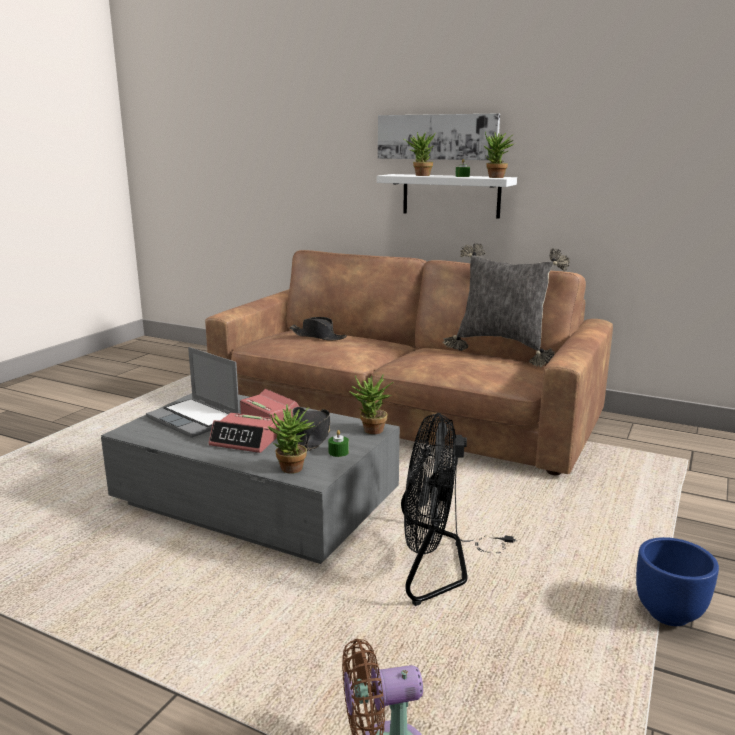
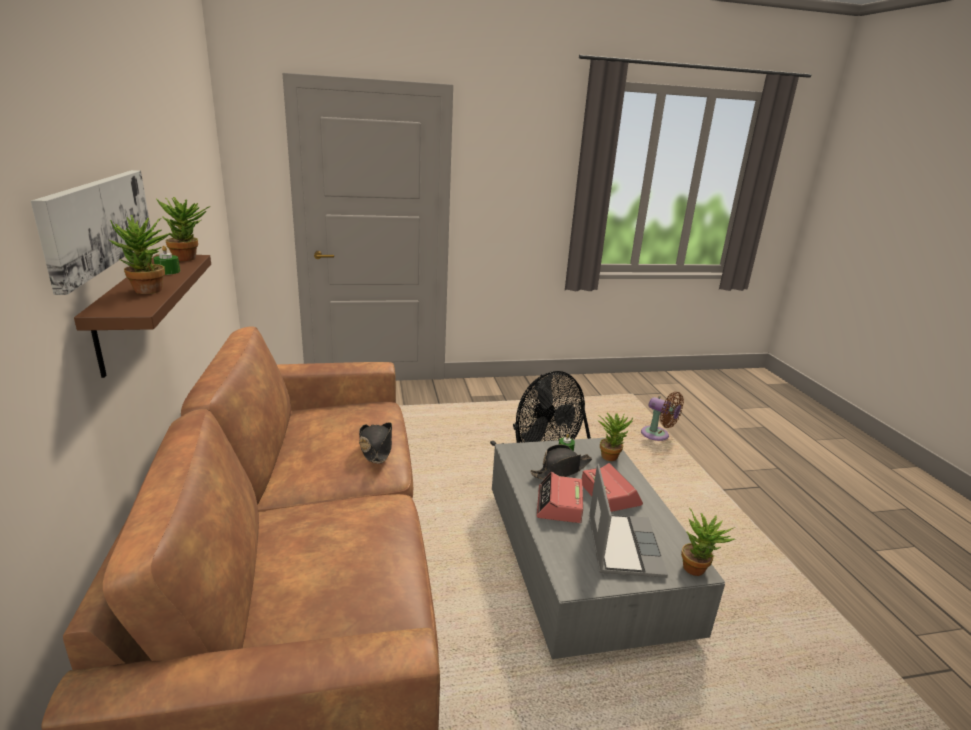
camera: 130 degrees left, 5 degrees up
(318, 336) = (330, 565): black hat -> black hat (376, 448)
(371, 431) = (520, 450): potted plant -> potted plant (698, 568)
(451, 195) = (127, 312): white shelf -> brown shelf
(502, 355) = (285, 433): pillow -> none
(668, 613) = (500, 399): blue planter -> none

